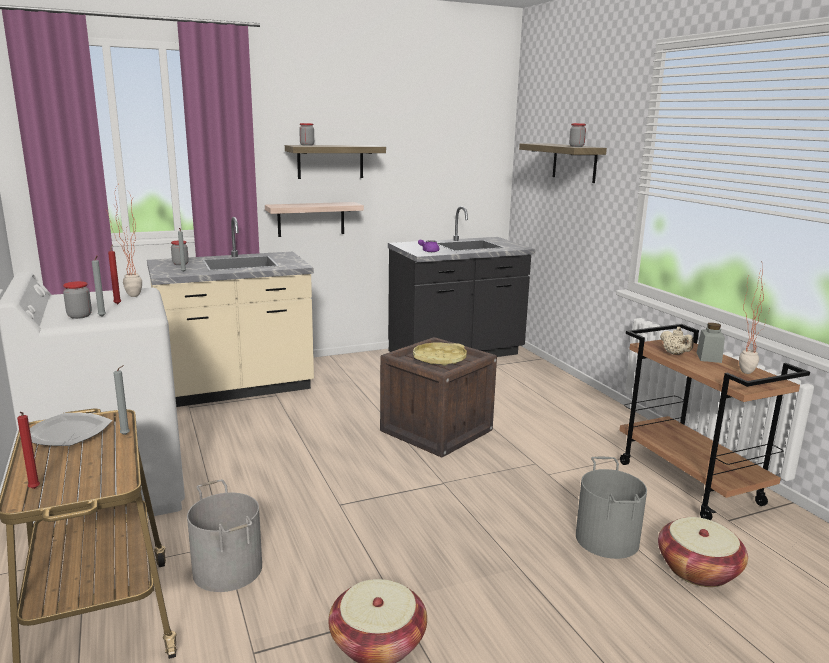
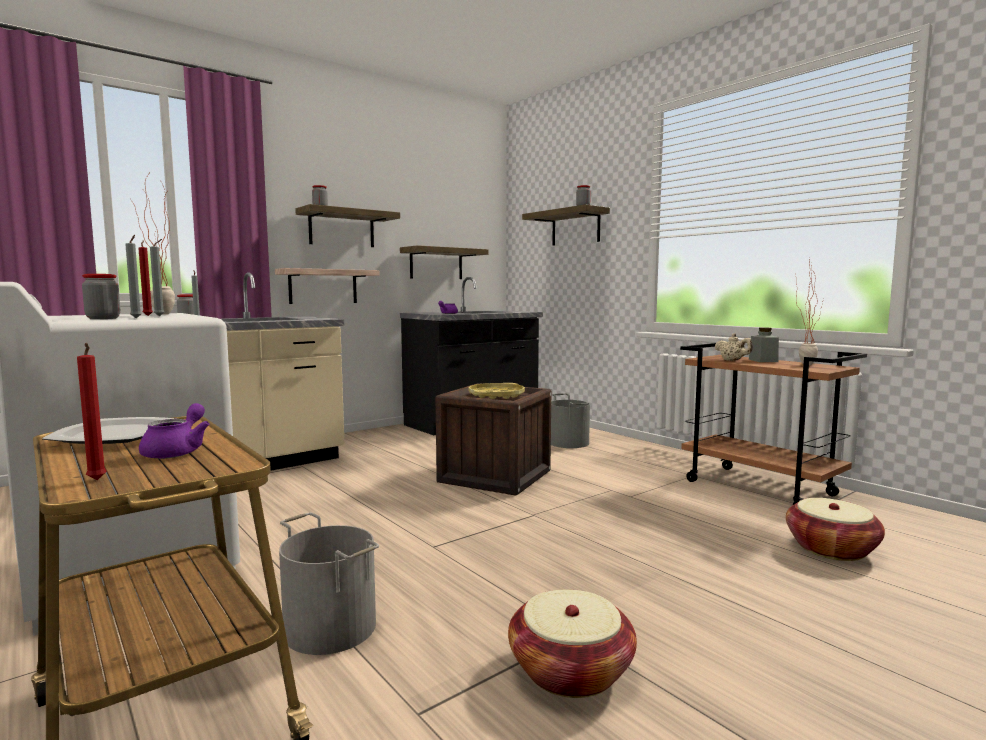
camera: 15 degrees left, 10 degrees down
(95, 460) = (178, 451): none -> purple teapot
(126, 435) = (209, 430): grey candle -> grey candle (161, 316)
(430, 190) = (436, 264): none -> shelf
(608, 539) = (730, 537): grey bucket -> grey bucket (569, 442)

